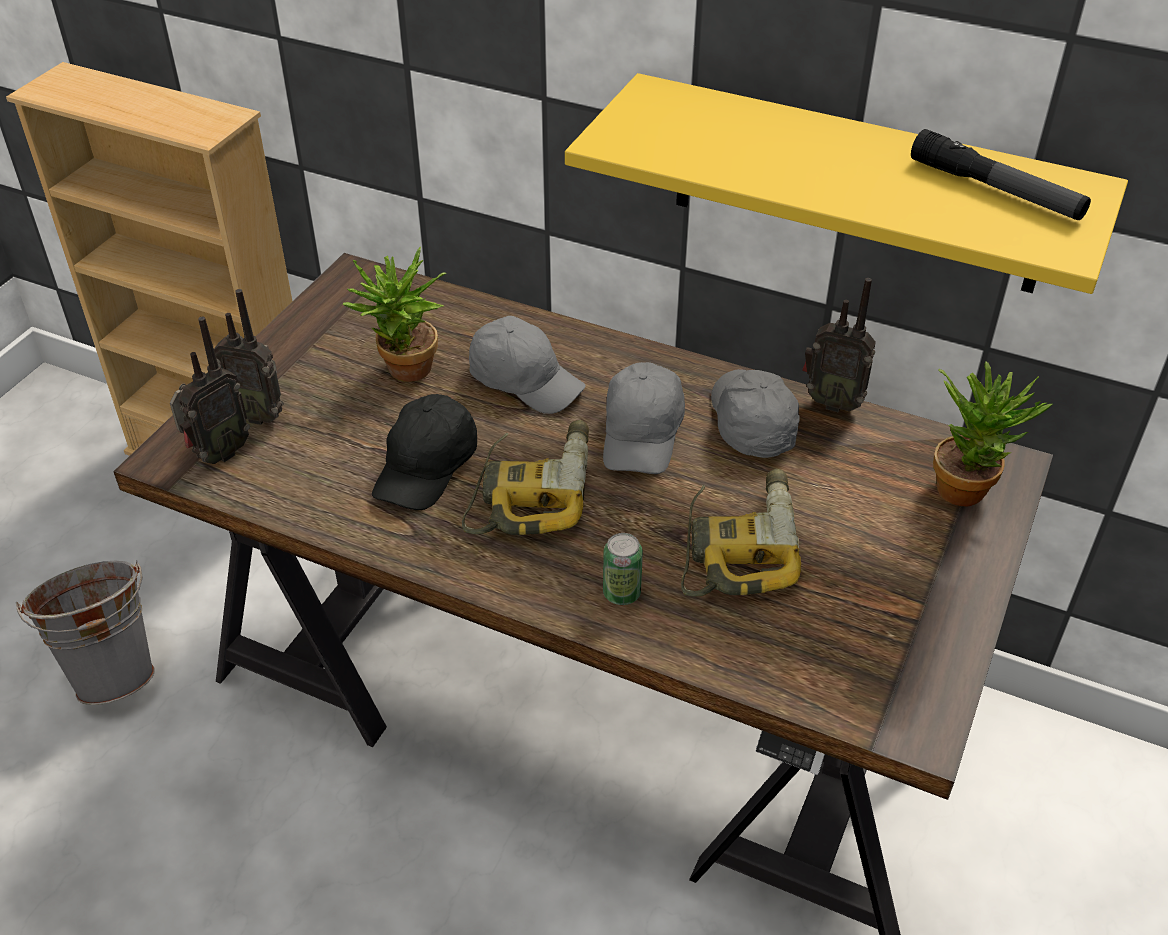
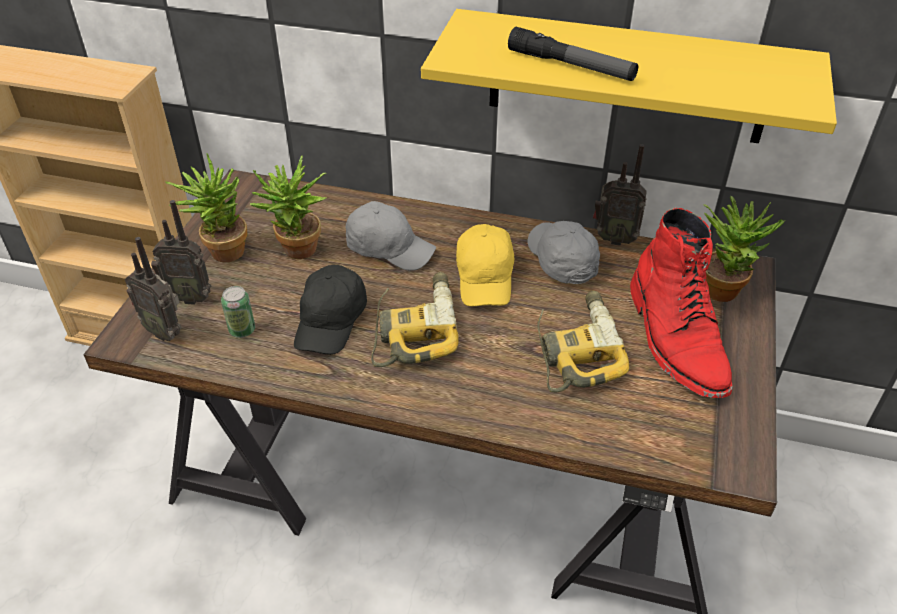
camera: 10 degrees left, 0 degrees up
(113, 669) = (86, 506): grey bucket -> none
(218, 454) = (165, 331): radio -> radio turned 90 degrees clockwise
(309, 360) = (221, 251): none -> potted plant
(621, 593) = (500, 397): can -> can (242, 330)
(642, 434) = (485, 277): grey cap -> yellow cap
(879, 546) = (676, 338): none -> red boot
(995, 189) = (742, 67): flashlight -> flashlight (571, 65)

